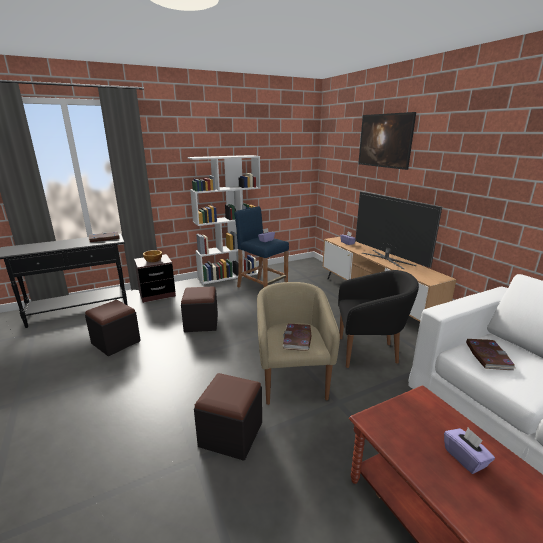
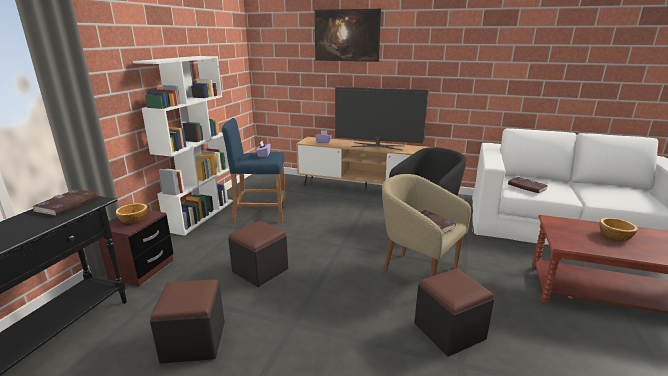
camera: 45 degrees left, 0 degrees up
(465, 458) = (614, 236): purple tissue box -> bowl

